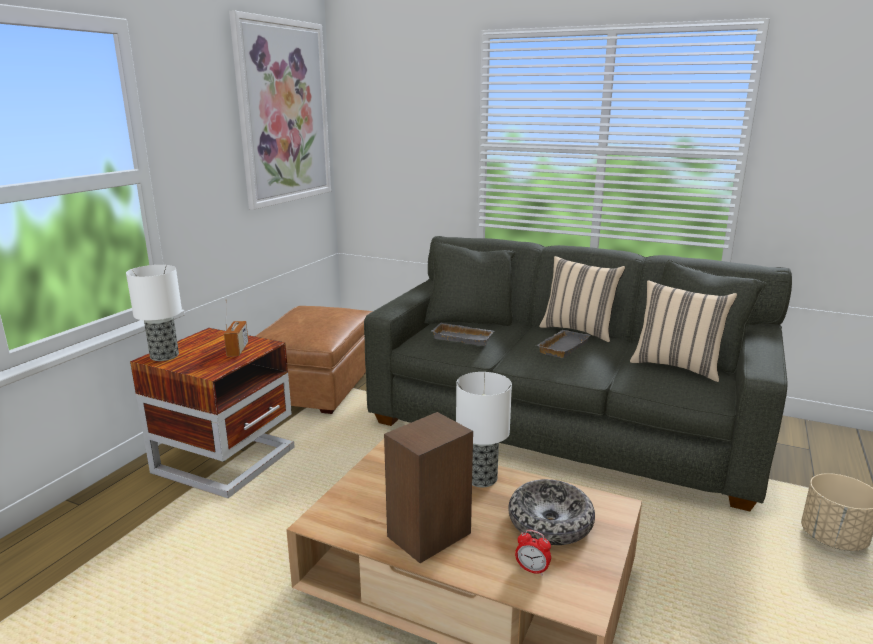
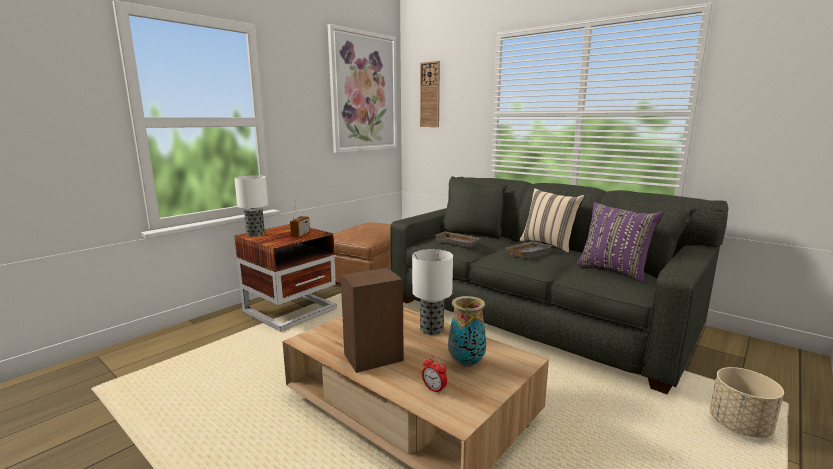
camera: 15 degrees right, 5 degrees down
(379, 113) = (430, 95): none -> wall clock
(550, 522) = (466, 363): bowl -> vase
(676, 366) = (614, 270): beige pillow -> purple pillow

